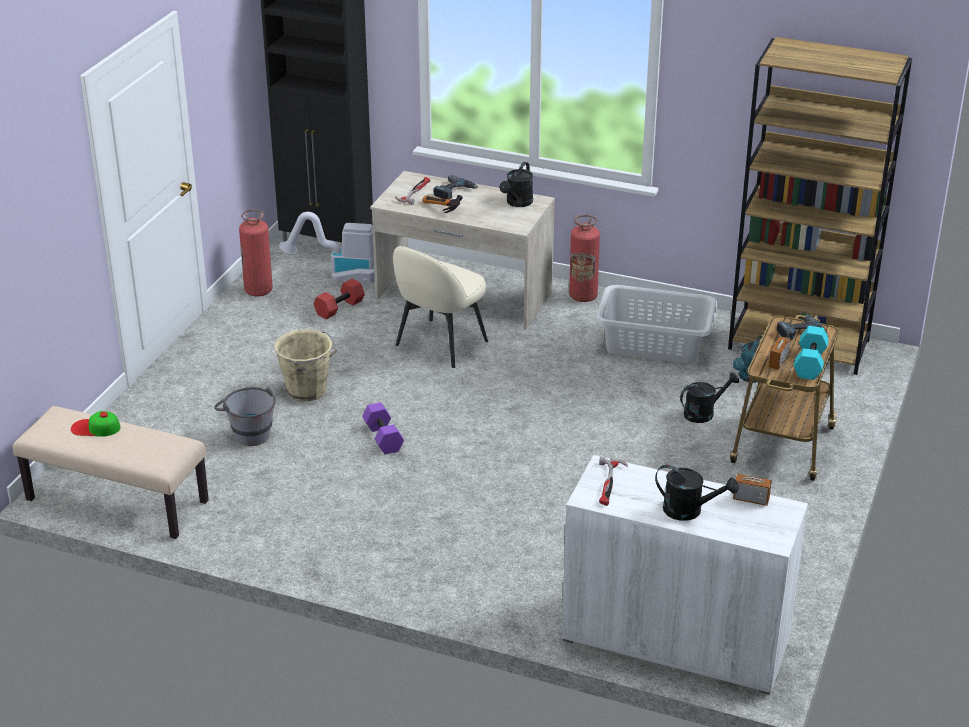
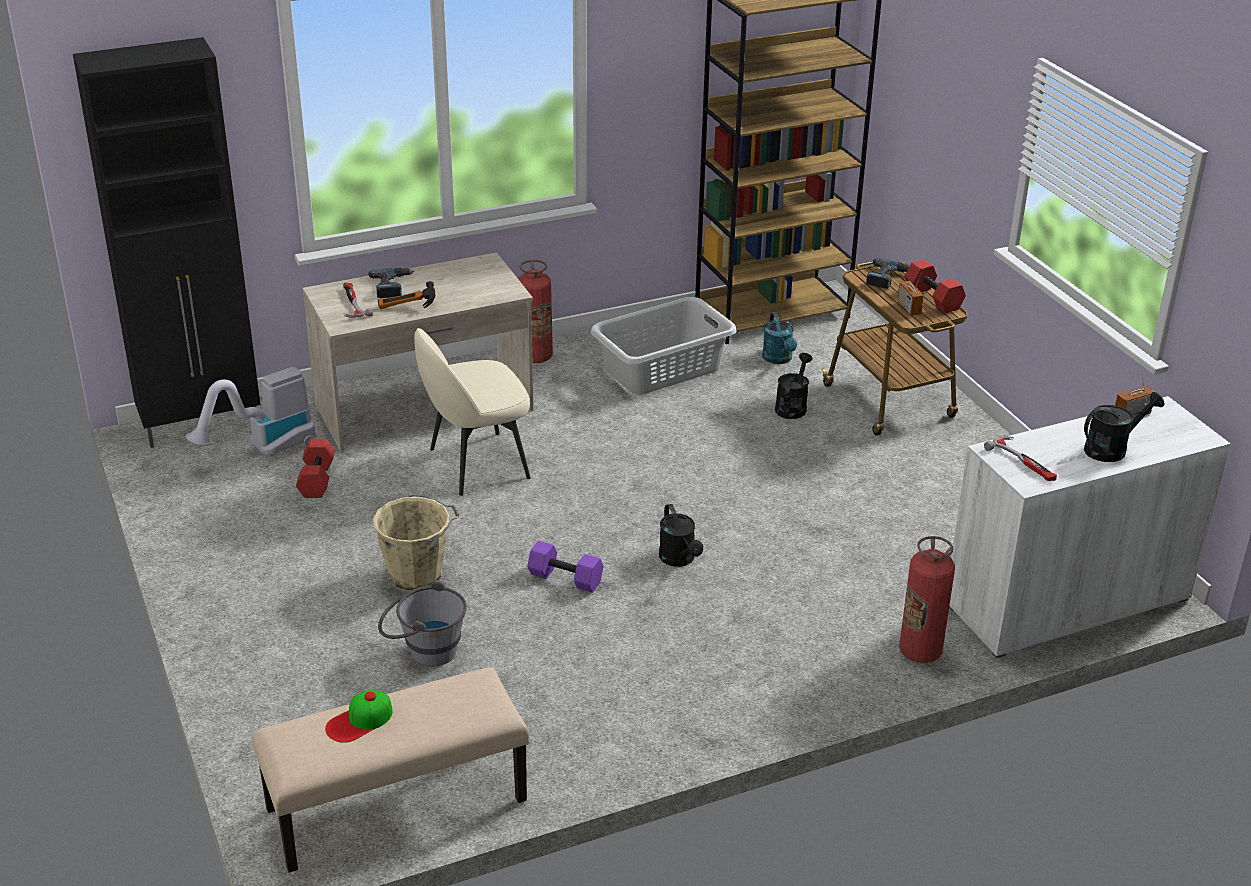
camera: 45 degrees left, 0 degrees up
(258, 291) = (196, 506): fire extinguisher -> fire extinguisher (920, 651)
(440, 344) = (476, 464): beige chair -> beige chair turned 75 degrees clockwise
(517, 203) = (472, 271): black watering can -> black watering can (679, 560)
(809, 363) = (932, 298): turquoise dumbbell -> red dumbbell

